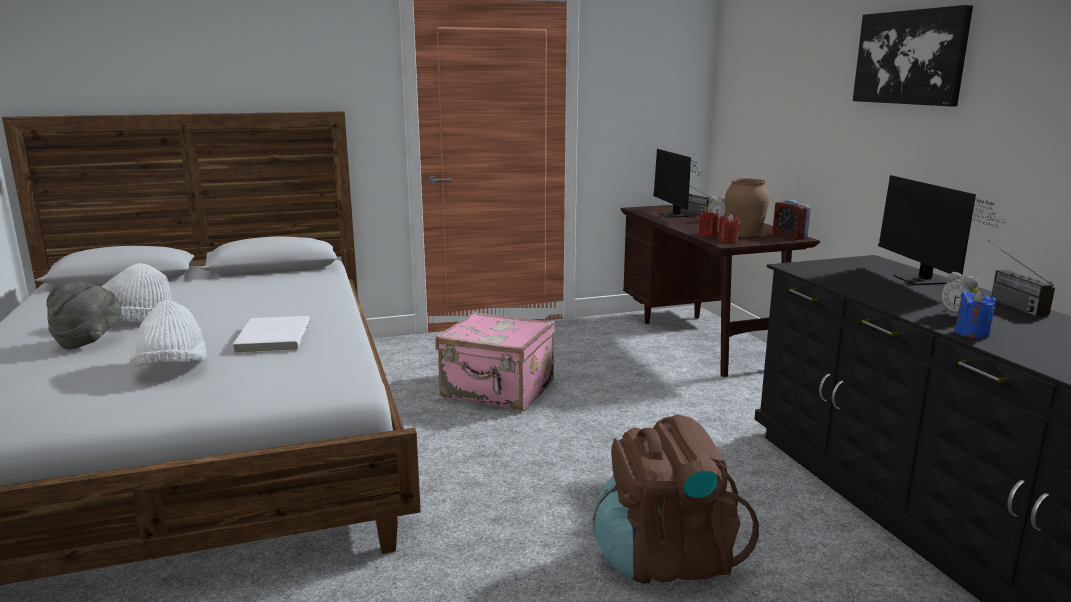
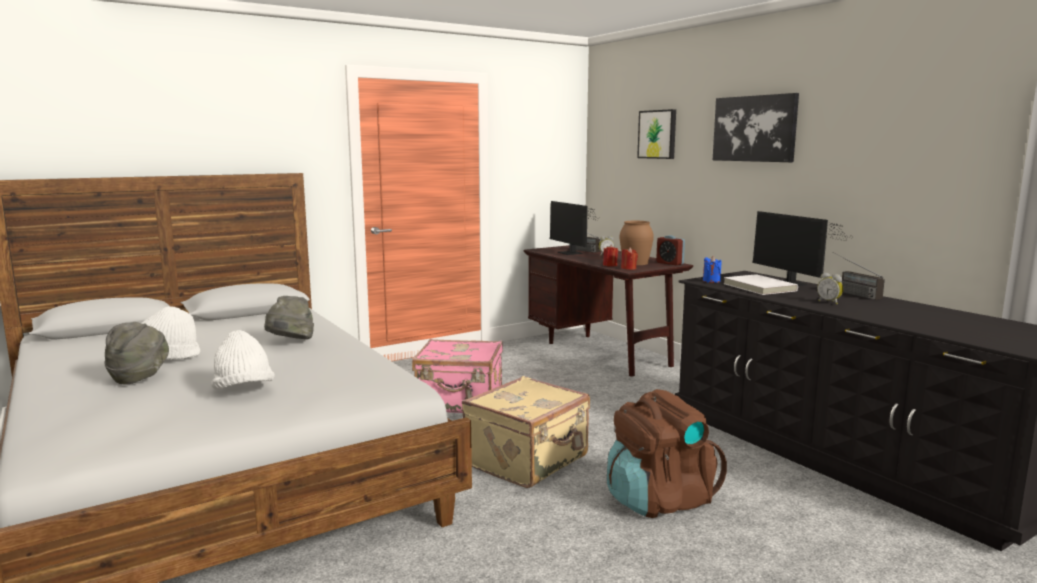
camera: 15 degrees left, 5 degrees down
(272, 338) = (308, 362): white book -> white book (758, 287)
(277, 311) = (290, 343): none -> grey hat
(532, 478) = (528, 461): none -> beige suitcase
(792, 65) = (658, 134): none -> picture
(971, 333) = (846, 311): blue candle -> blue candle (711, 281)

